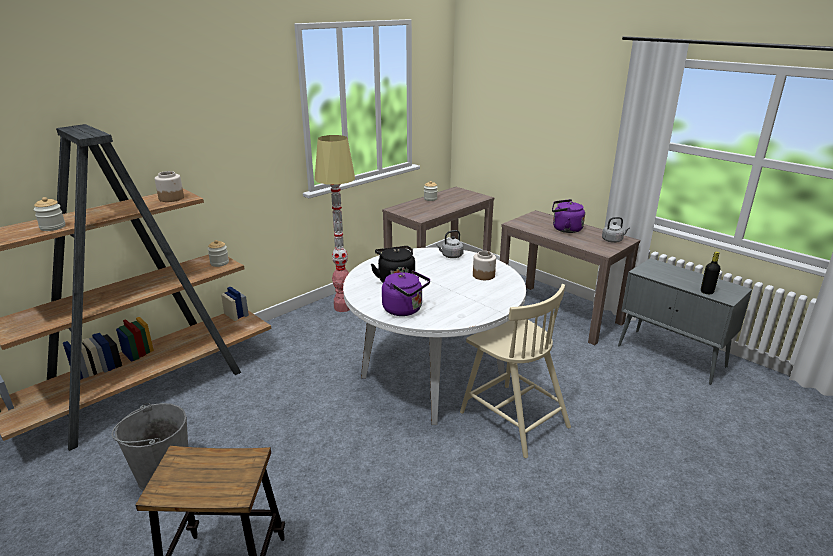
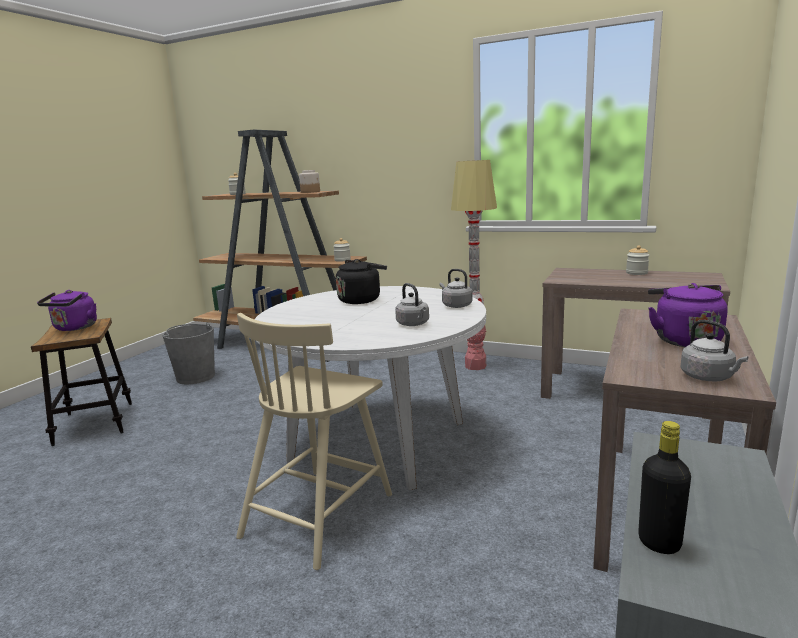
camera: 70 degrees right, 10 degrees down
(405, 310) = (293, 313): purple kettle -> purple kettle (74, 328)
(483, 275) = (413, 324): jar -> grey kettle

